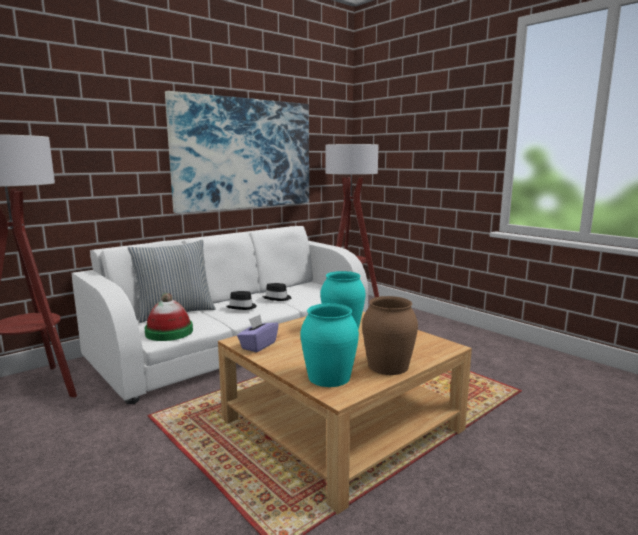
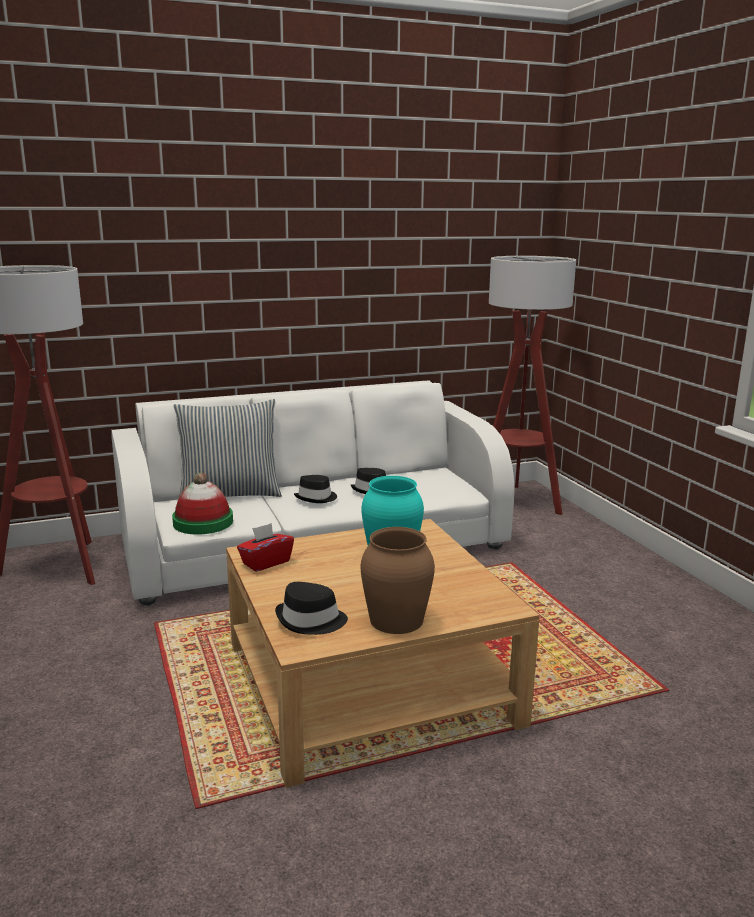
camera: 20 degrees right, 5 degrees up
(244, 154) = (359, 273): picture -> none
(258, 345) = (266, 562): purple tissue box -> red tissue box
(329, 377) = (311, 621): turquoise vase -> black hat

